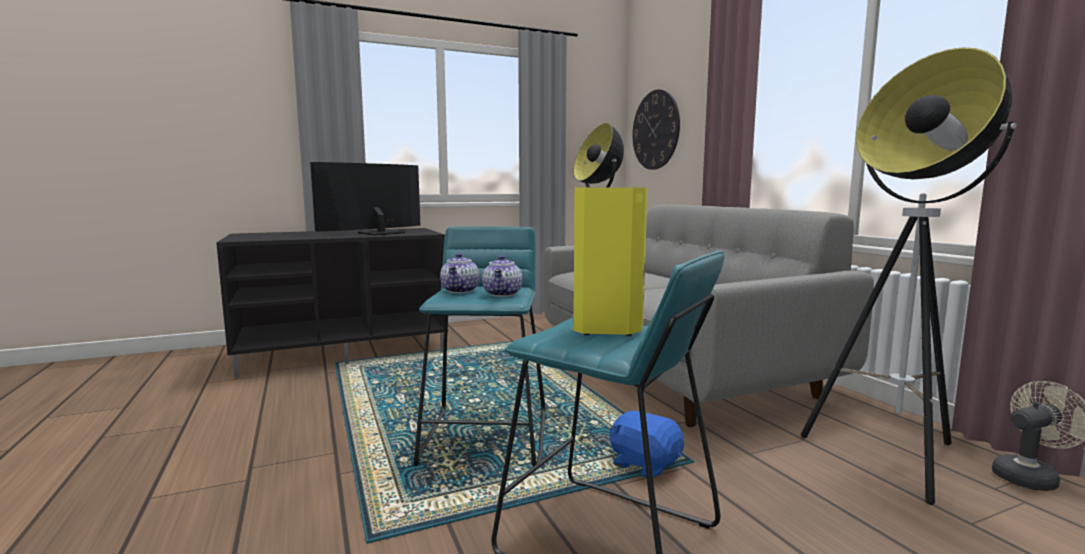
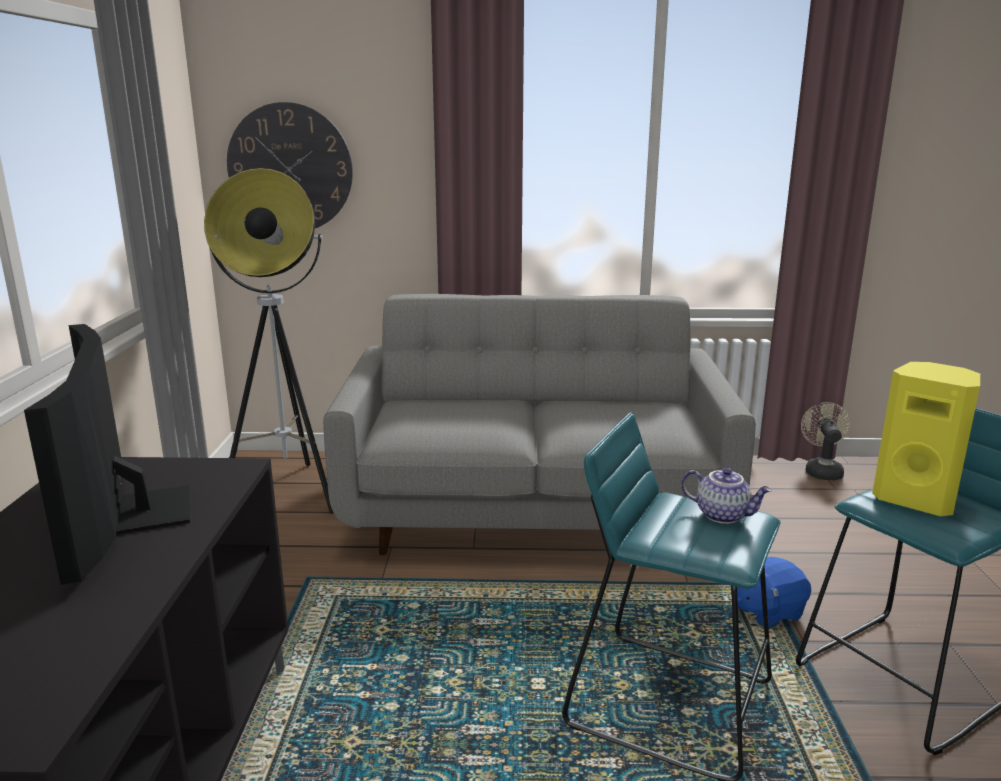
camera: 65 degrees left, 10 degrees up
(461, 291) = (688, 537): teapot -> none
(894, 458) = (785, 498): floor lamp -> none

